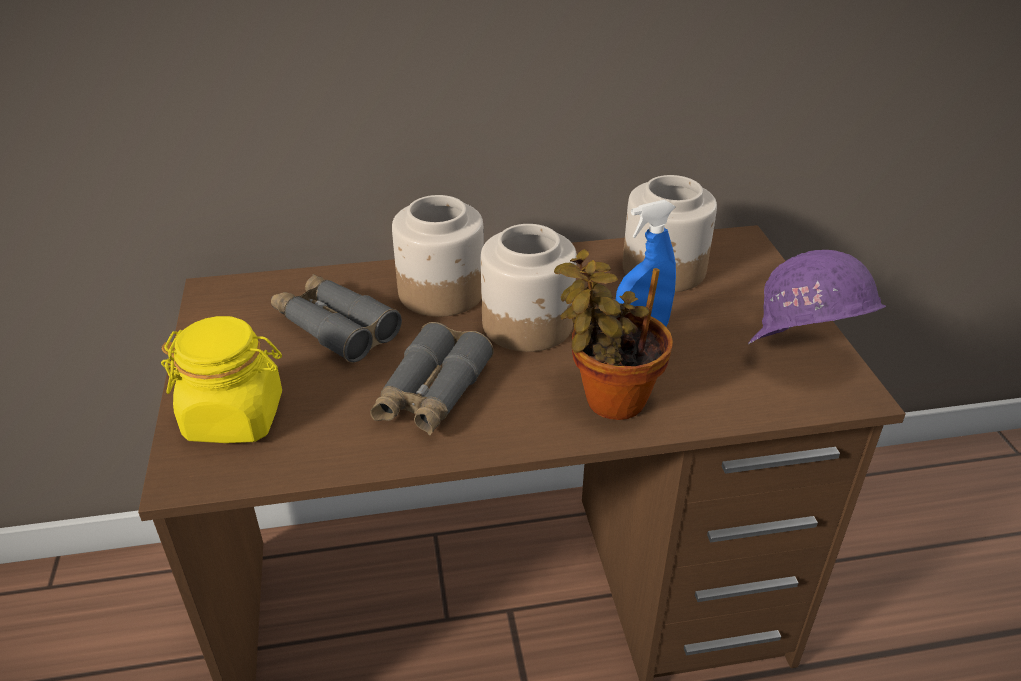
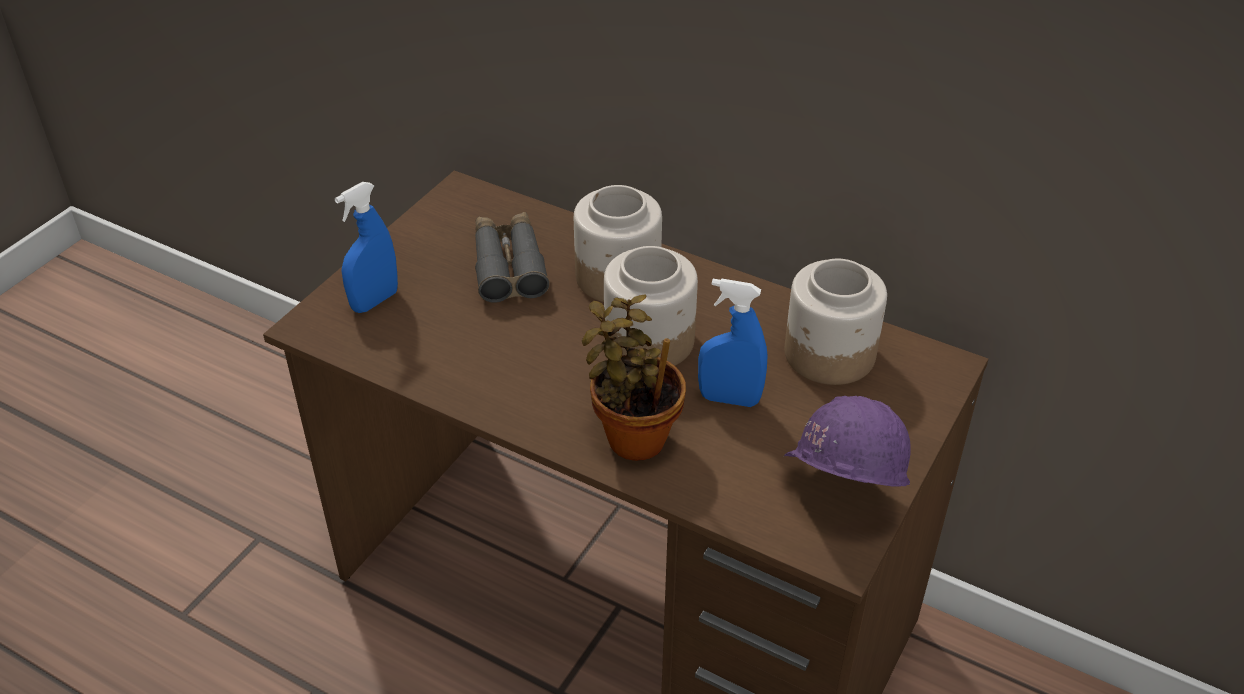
camera: 40 degrees right, 5 degrees up
(235, 417) = (375, 301): yellow jar -> blue spray bottle
(432, 394) = (514, 357): grey binoculars -> none

